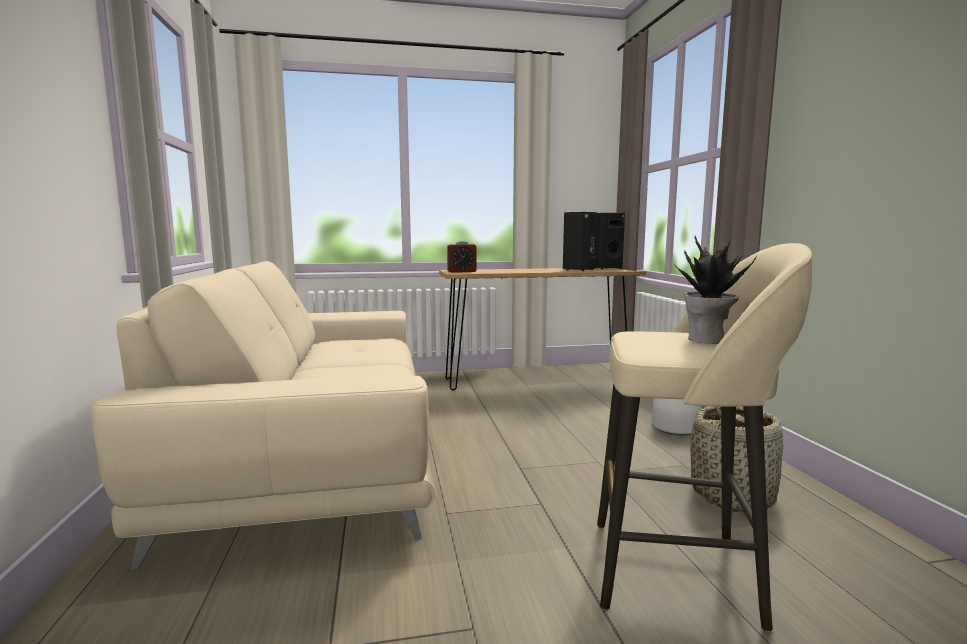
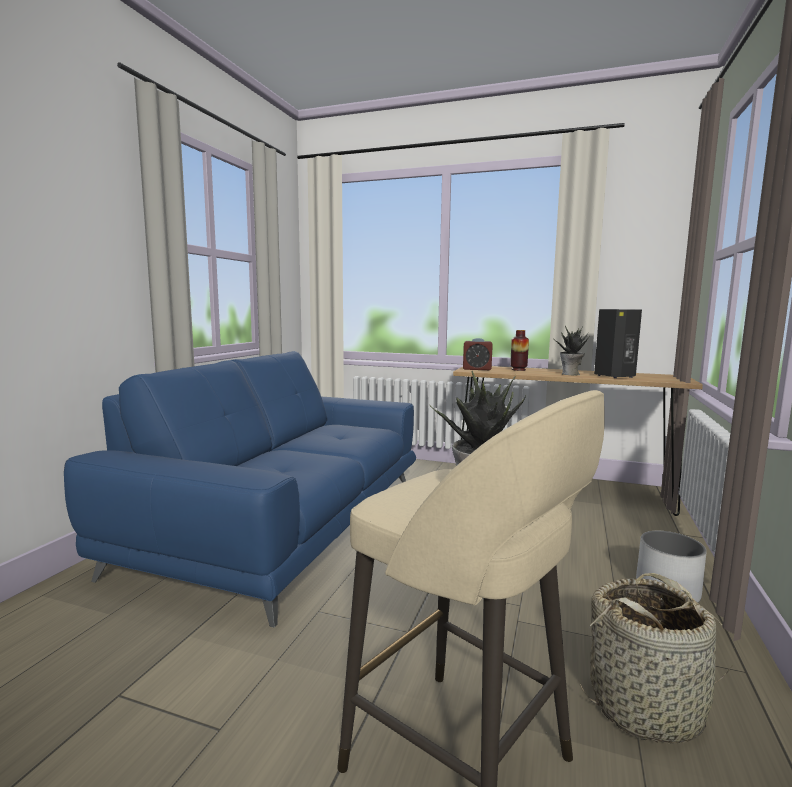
camera: 30 degrees right, 0 degrees up
(315, 453) = (284, 522): beige sofa -> blue sofa
(496, 270) = (518, 369): none -> vase
(545, 270) = (570, 374): none -> potted plant
(607, 268) = (661, 376): black speaker -> none

